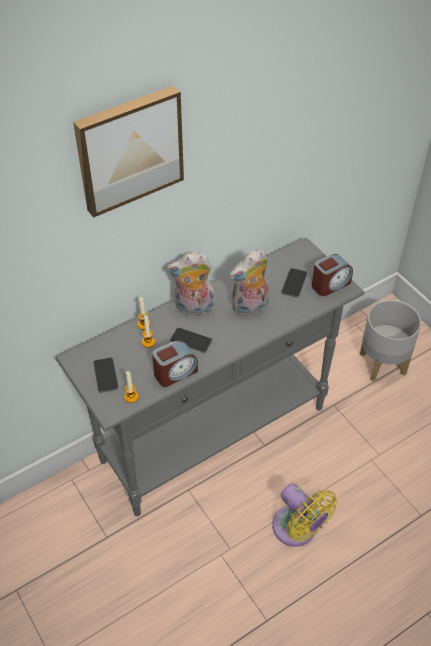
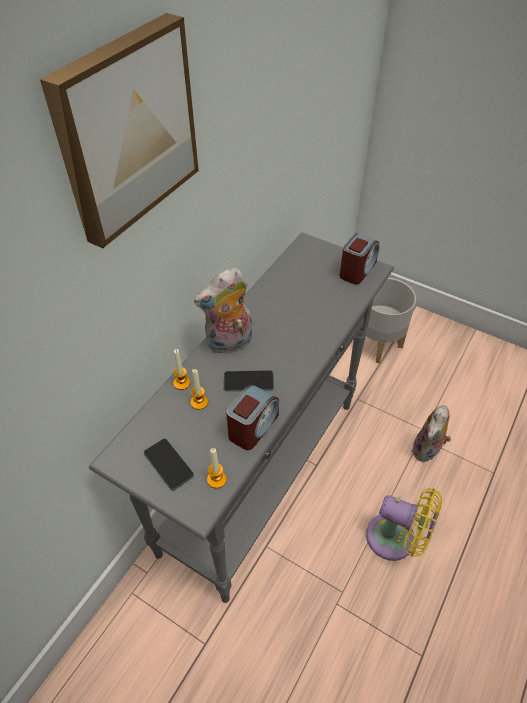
camera: 25 degrees left, 0 degrees up
(250, 307) = (291, 321): plush toy -> plush toy (427, 451)
(294, 283) = (320, 280): phone -> none

